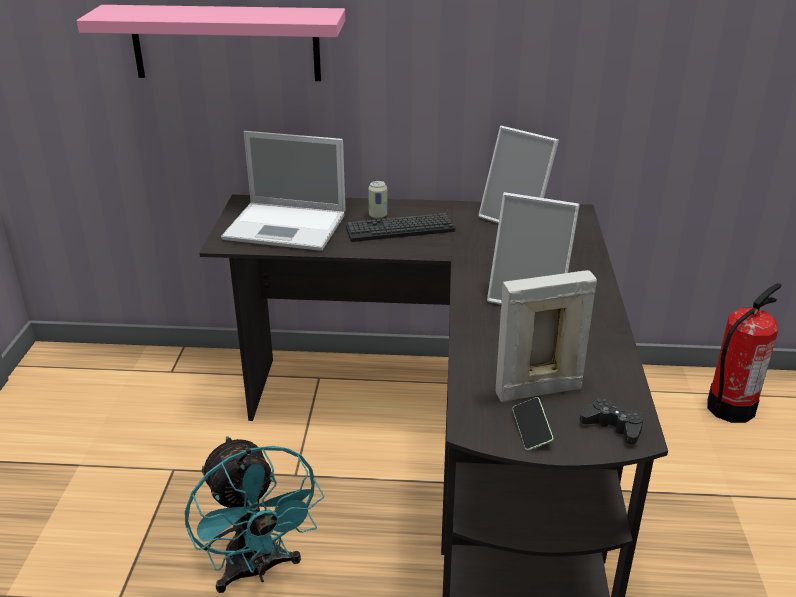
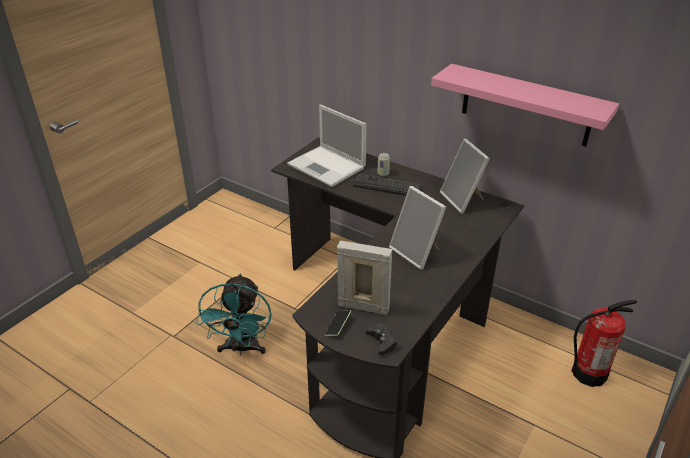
camera: 30 degrees right, 5 degrees up
(226, 43) = (323, 50): pink shelf -> pink shelf (526, 105)

